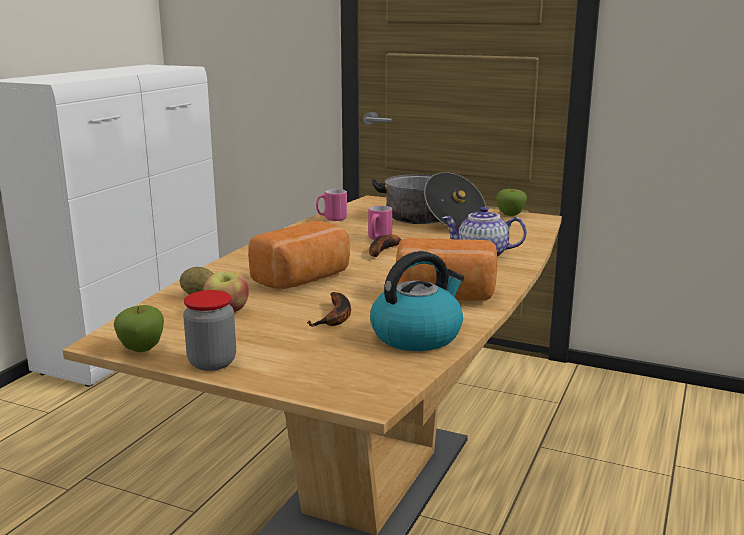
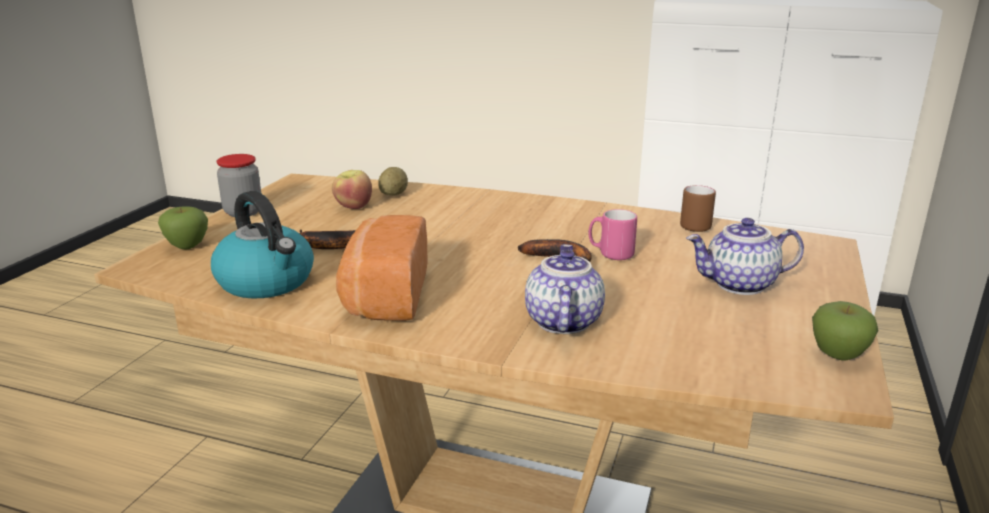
camera: 85 degrees right, 5 degrees up
(142, 348) = (281, 191): apple -> apple (187, 246)
(304, 279) = (443, 227): bread -> none
(331, 219) = (692, 225): pink mug -> brown mug
(430, 220) = (739, 285): cooking pot -> teapot

